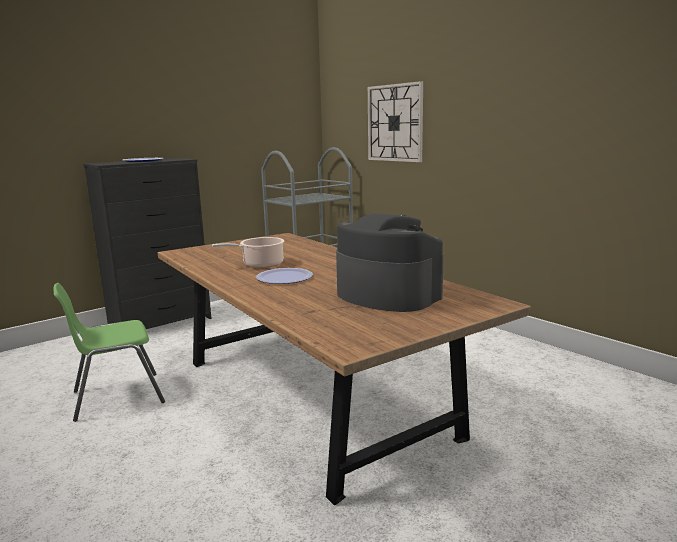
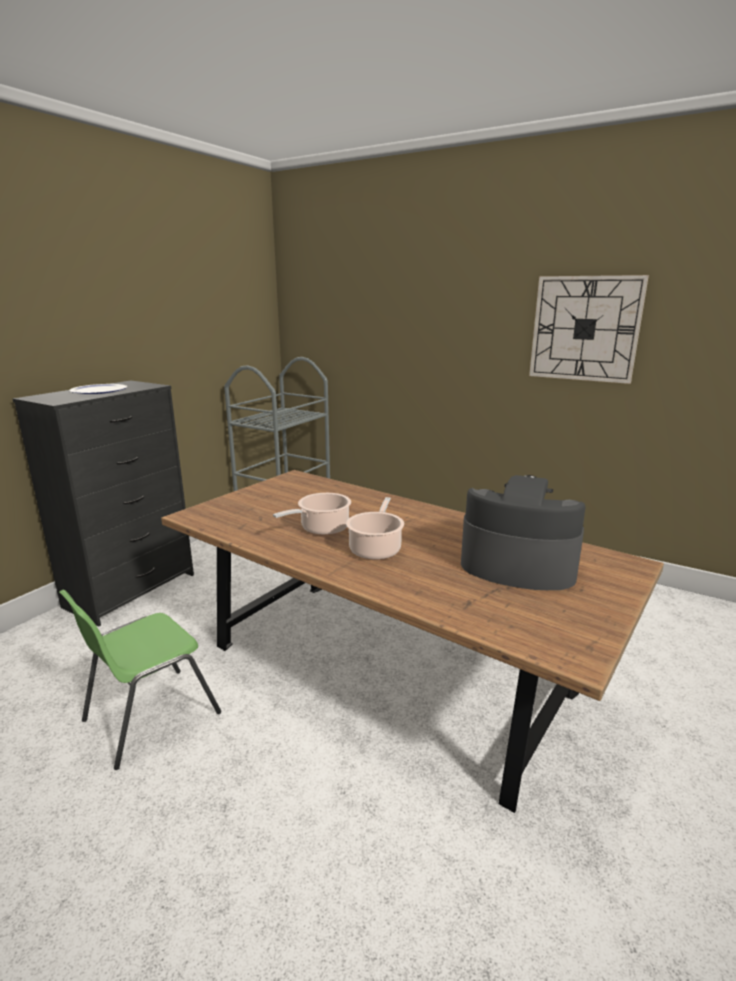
camera: 20 degrees left, 5 degrees up
(284, 278) = (376, 549): plate -> cooking pot
(395, 123) = (383, 334): wall clock -> wall clock (585, 329)

